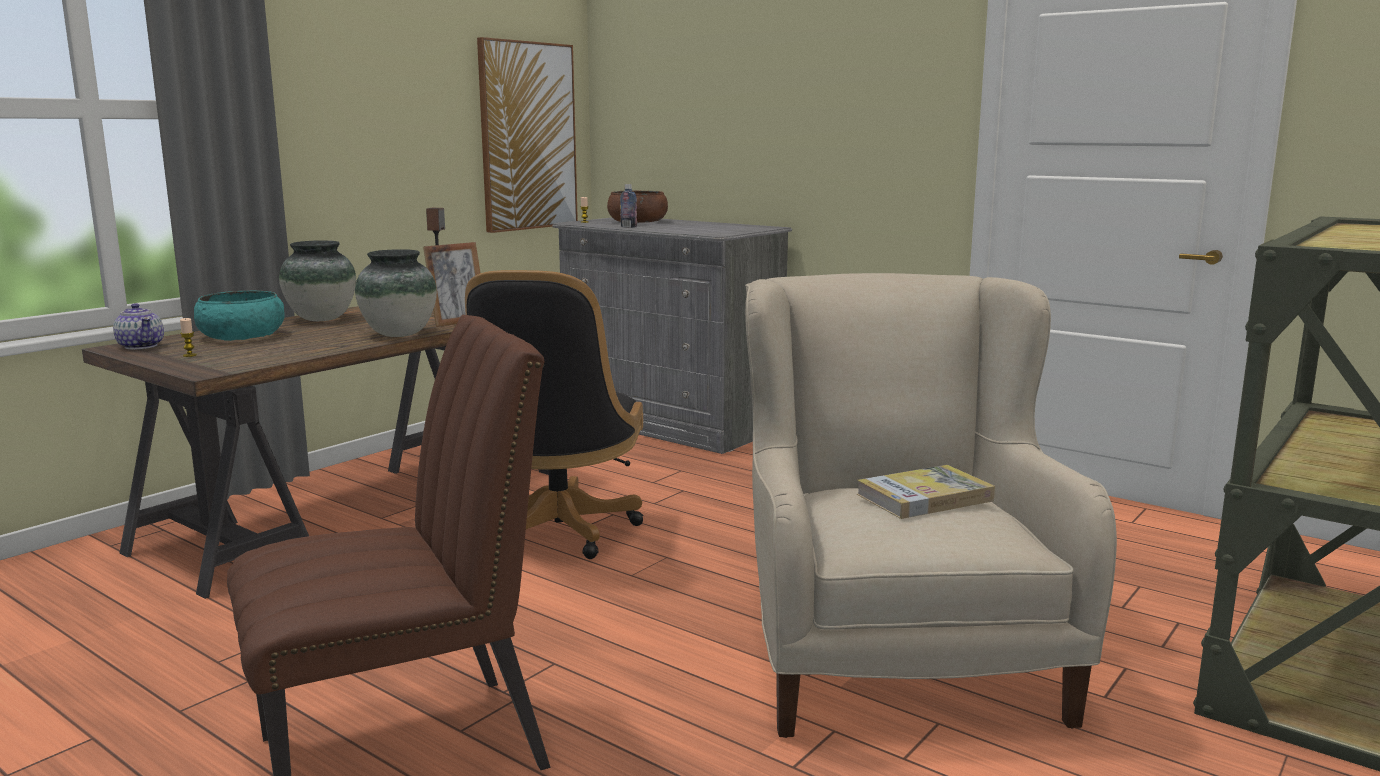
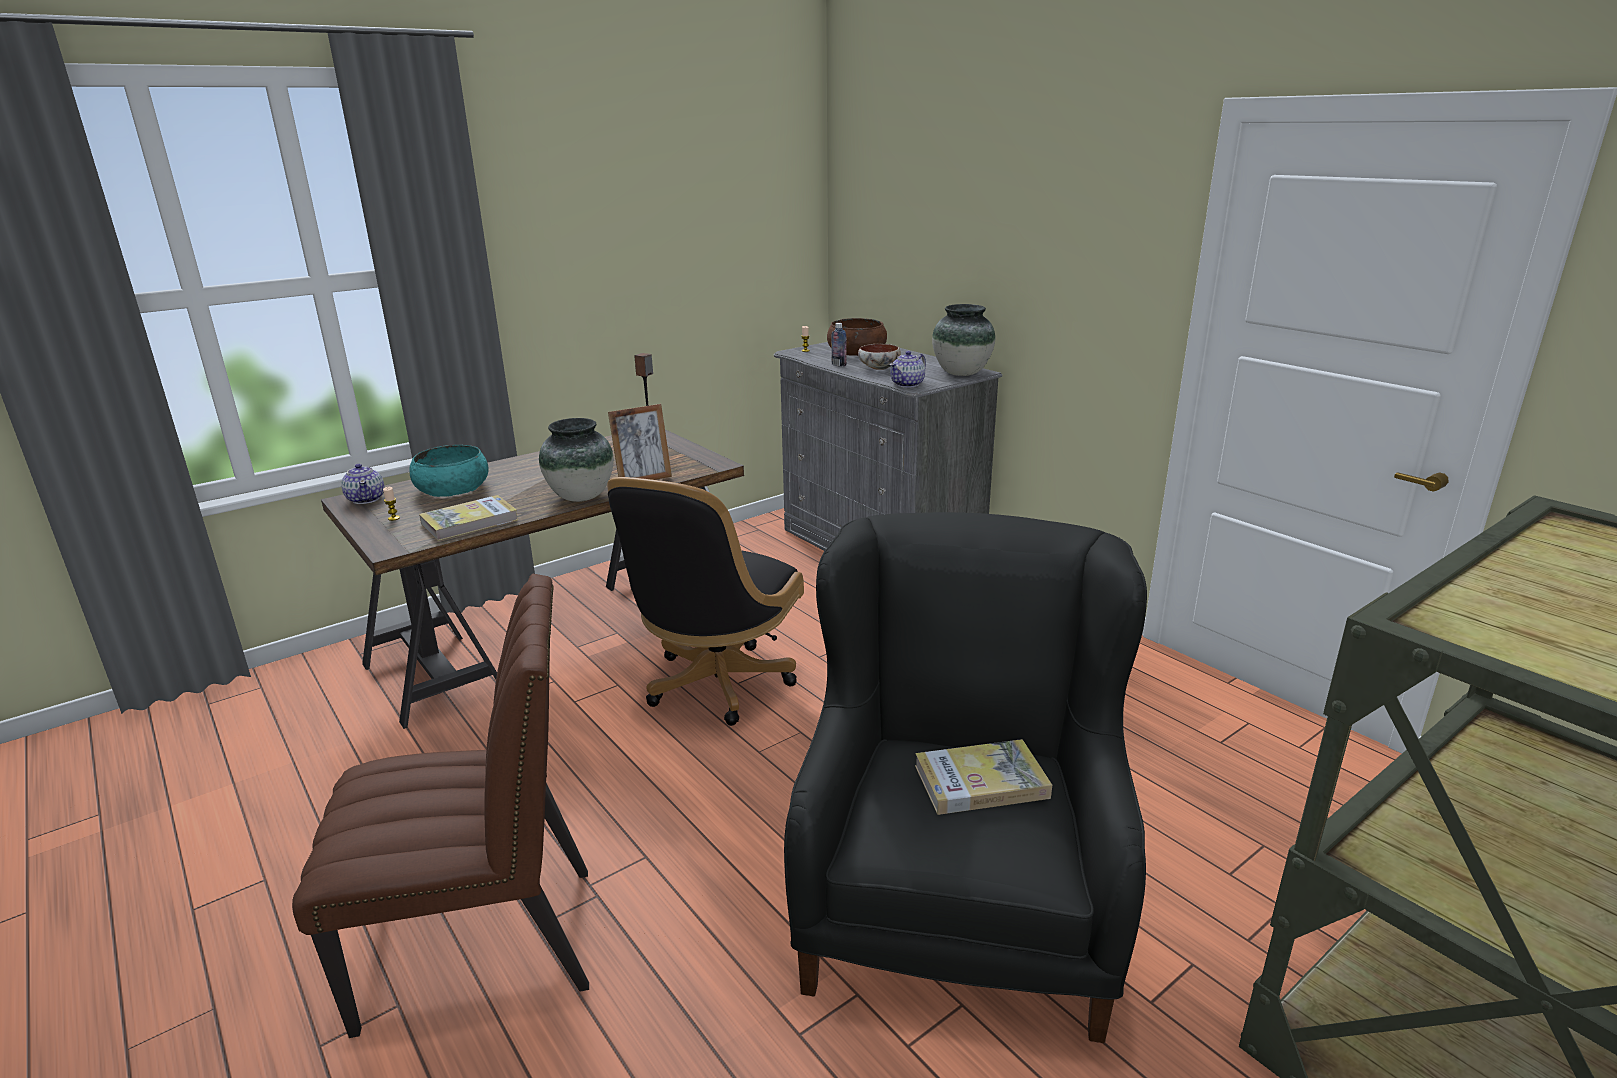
camera: 15 degrees right, 10 degrees up
(285, 353) = (470, 522): none -> book
(322, 319) = (533, 464): vase -> vase (961, 373)
(528, 136) = (758, 261): picture -> none
(672, 227) = (879, 368): none -> bowl
(710, 233) = (908, 384): none -> teapot
(890, 652) = (956, 898): beige armchair -> black armchair

